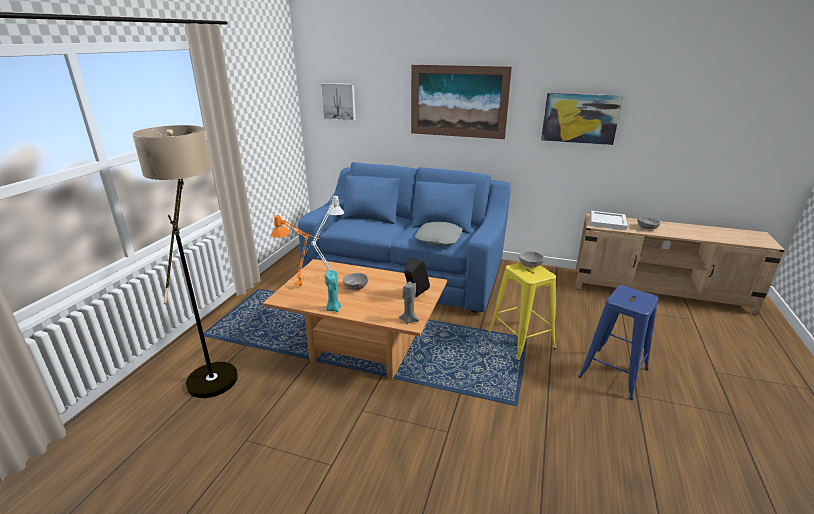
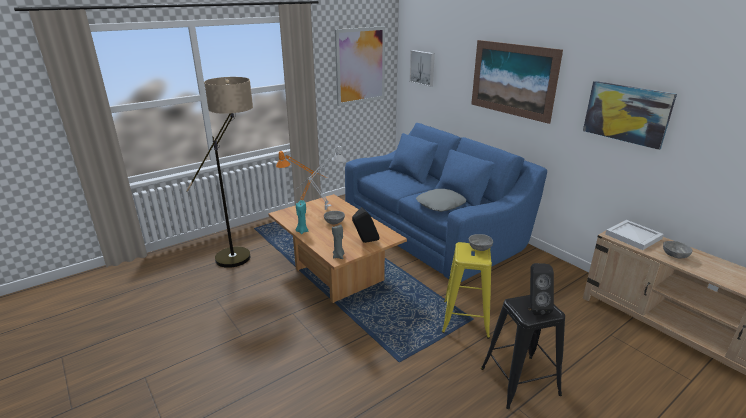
camera: 35 degrees right, 0 degrees up
(269, 105) = (360, 65): none -> picture
(613, 373) = (519, 381): blue stool -> black stool
(633, 298) = (535, 307): none -> black speaker

